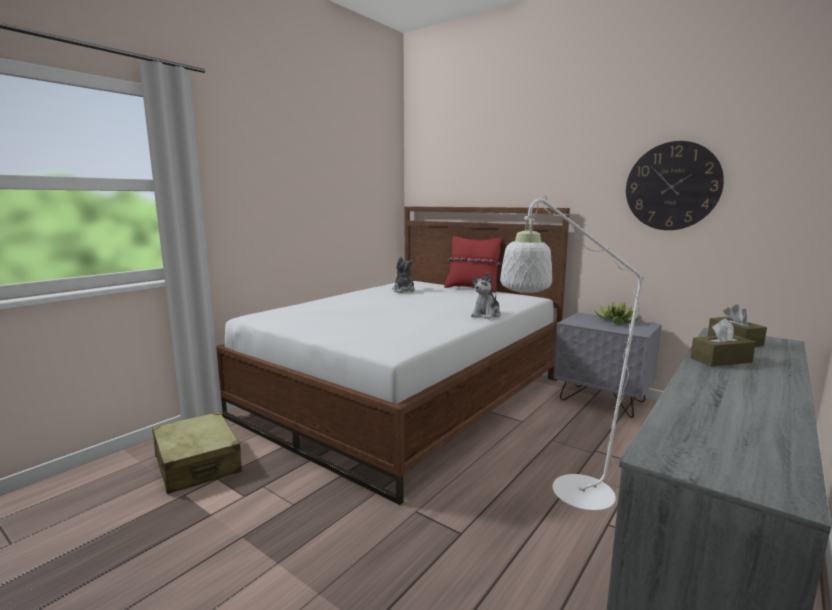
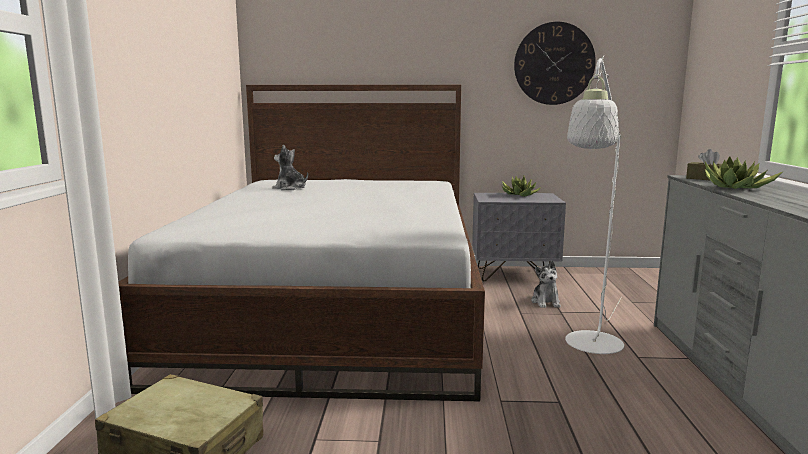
camera: 35 degrees left, 0 degrees up
(472, 288) = (359, 180): red pillow -> none
(486, 315) = (436, 198): plush toy -> plush toy (546, 302)
(720, 360) = (736, 188): brown tissue box -> potted plant

